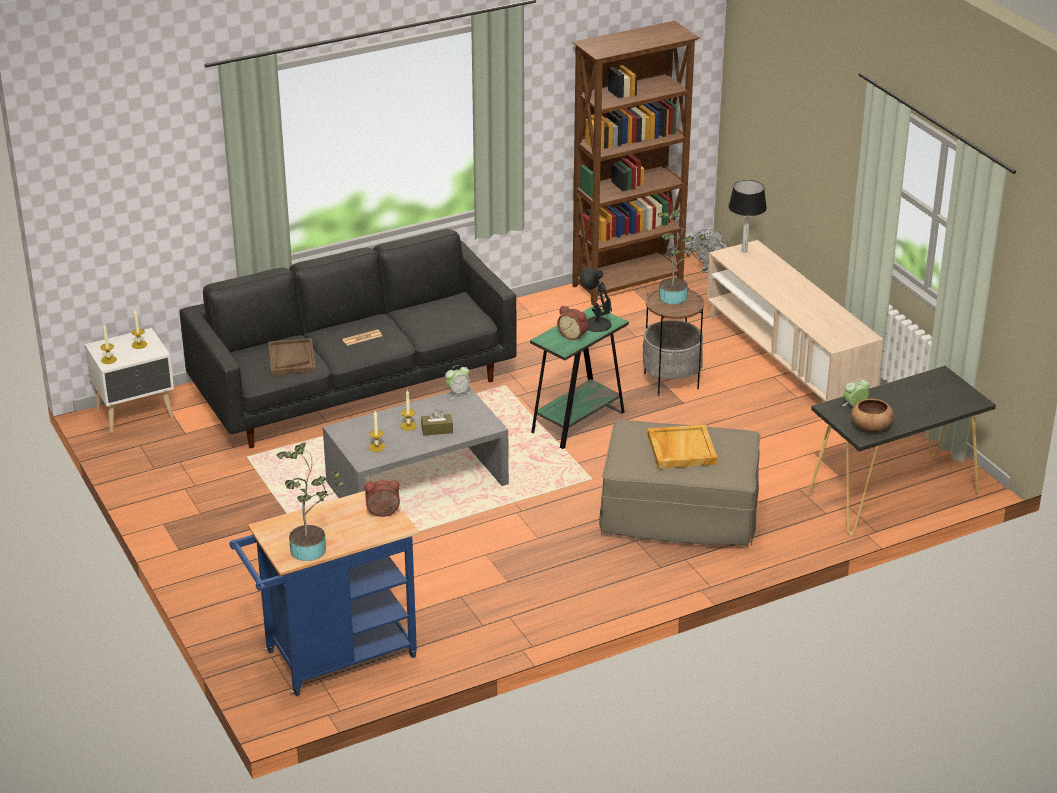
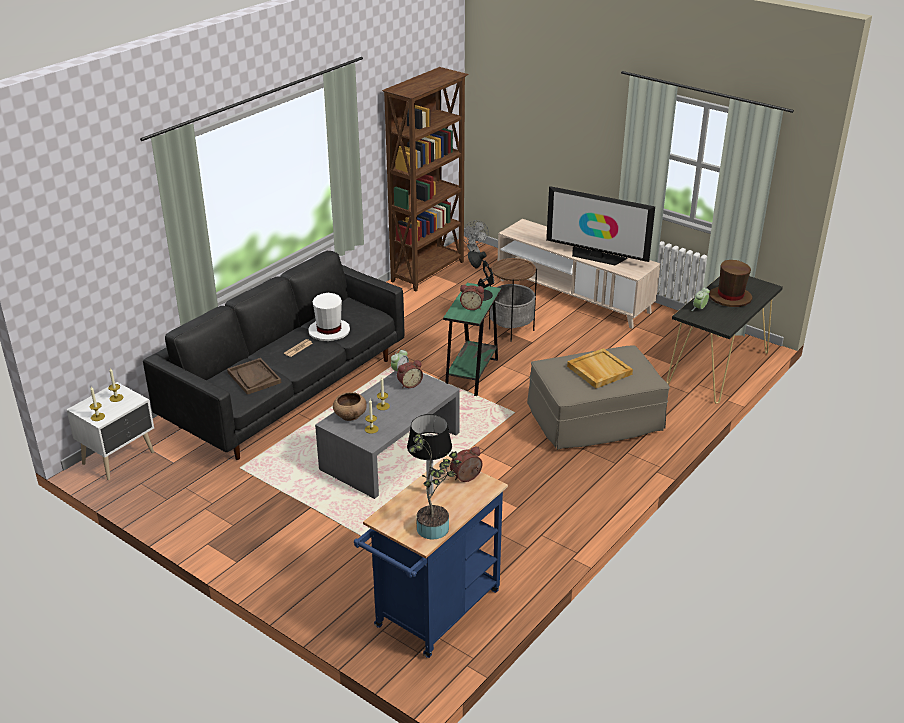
camera: 25 degrees left, 0 degrees up
(410, 327) = (329, 331): none -> white hat
(437, 430) = (407, 403): brown tissue box -> none
(457, 409) = (409, 384): none -> alarm clock
(676, 296) = (511, 265): potted plant -> none
(745, 251) = (521, 227): table lamp -> table lamp (430, 492)
(807, 311) = (596, 256): none -> television
(870, 427) = (723, 320): brown bowl -> brown bowl (349, 415)
(908, 402) = (730, 298): none -> brown hat

